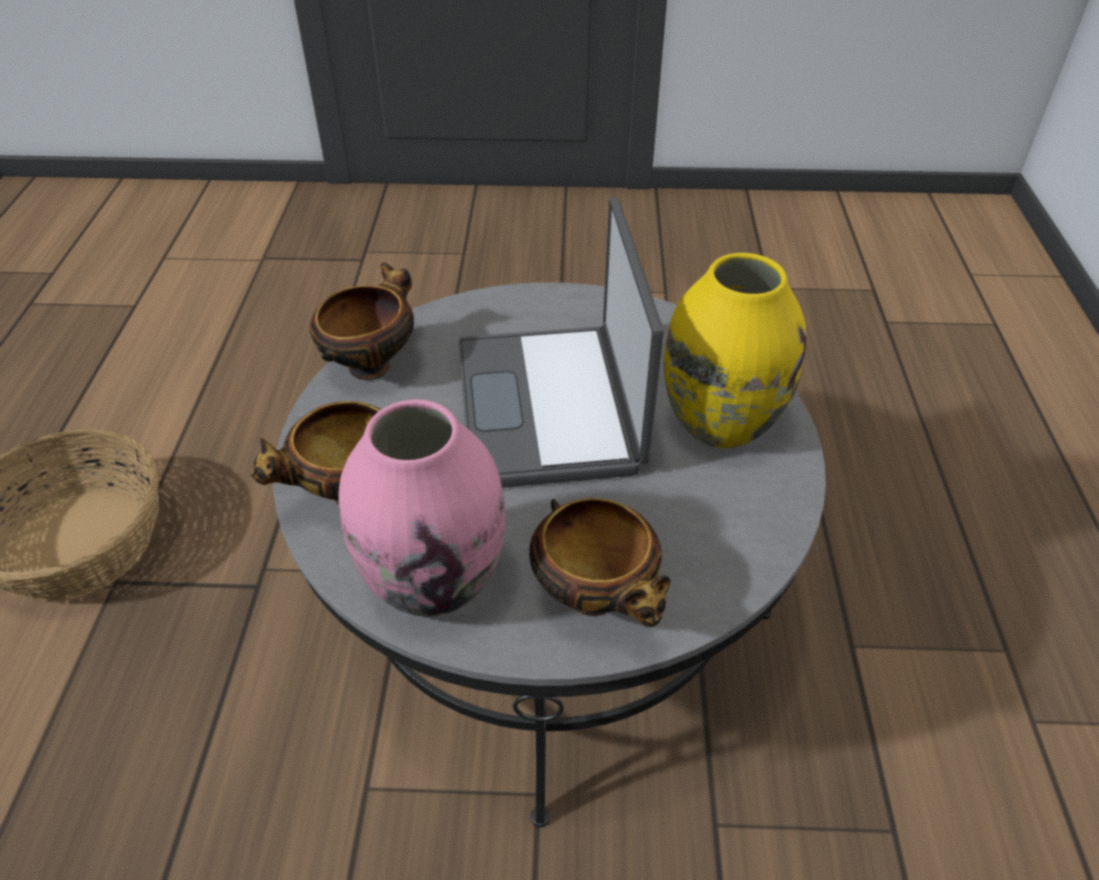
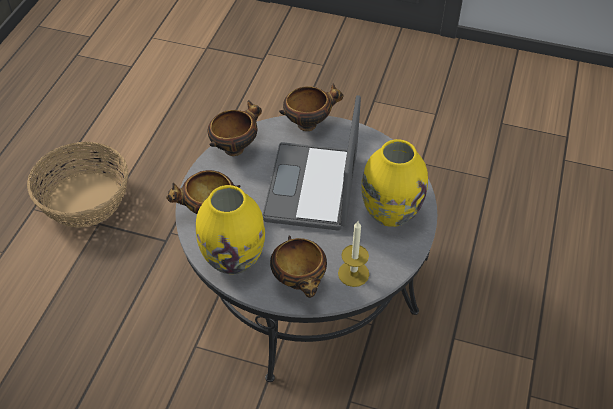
camera: 15 degrees right, 5 degrees up
(434, 580) = (234, 258): pink vase -> yellow vase
(501, 301) = (309, 123): none -> bowl
(701, 555) = (353, 273): none -> candle

